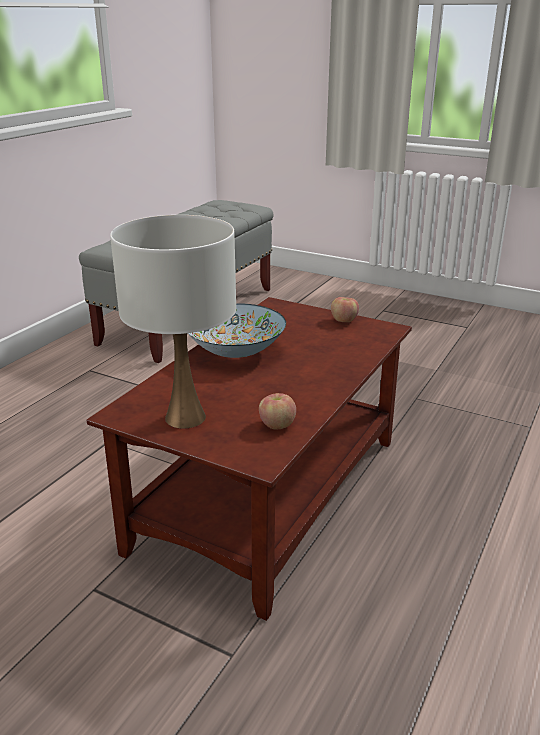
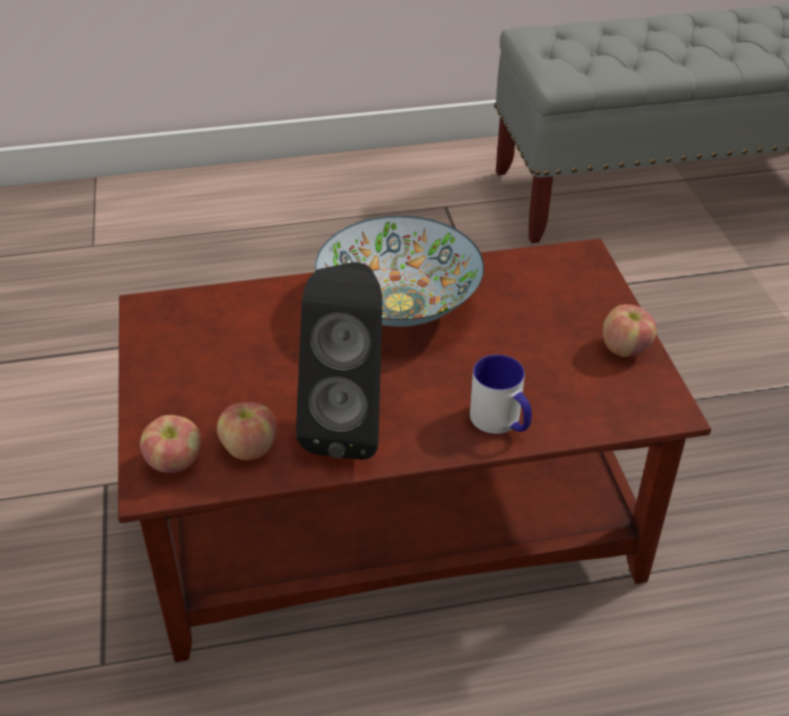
camera: 50 degrees right, 15 degrees up
(186, 417) = (192, 363): white table lamp -> none
(256, 449) = (175, 462): none -> apple
(298, 393) = (349, 423): none -> black speaker
(349, 361) = (501, 422): none -> mug

